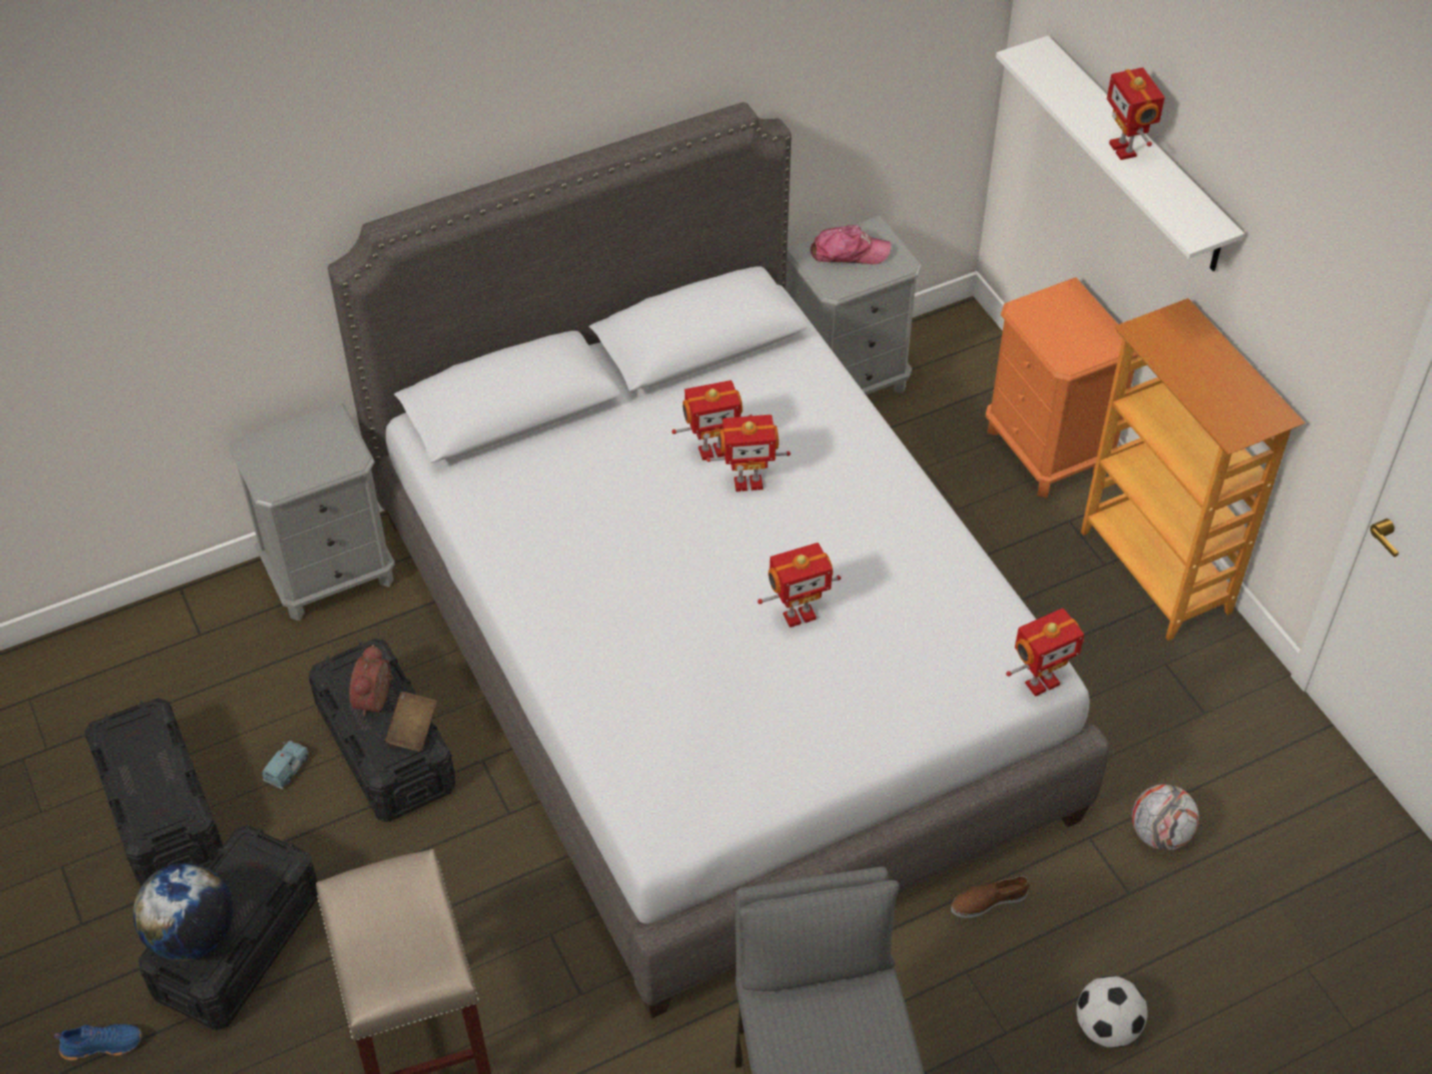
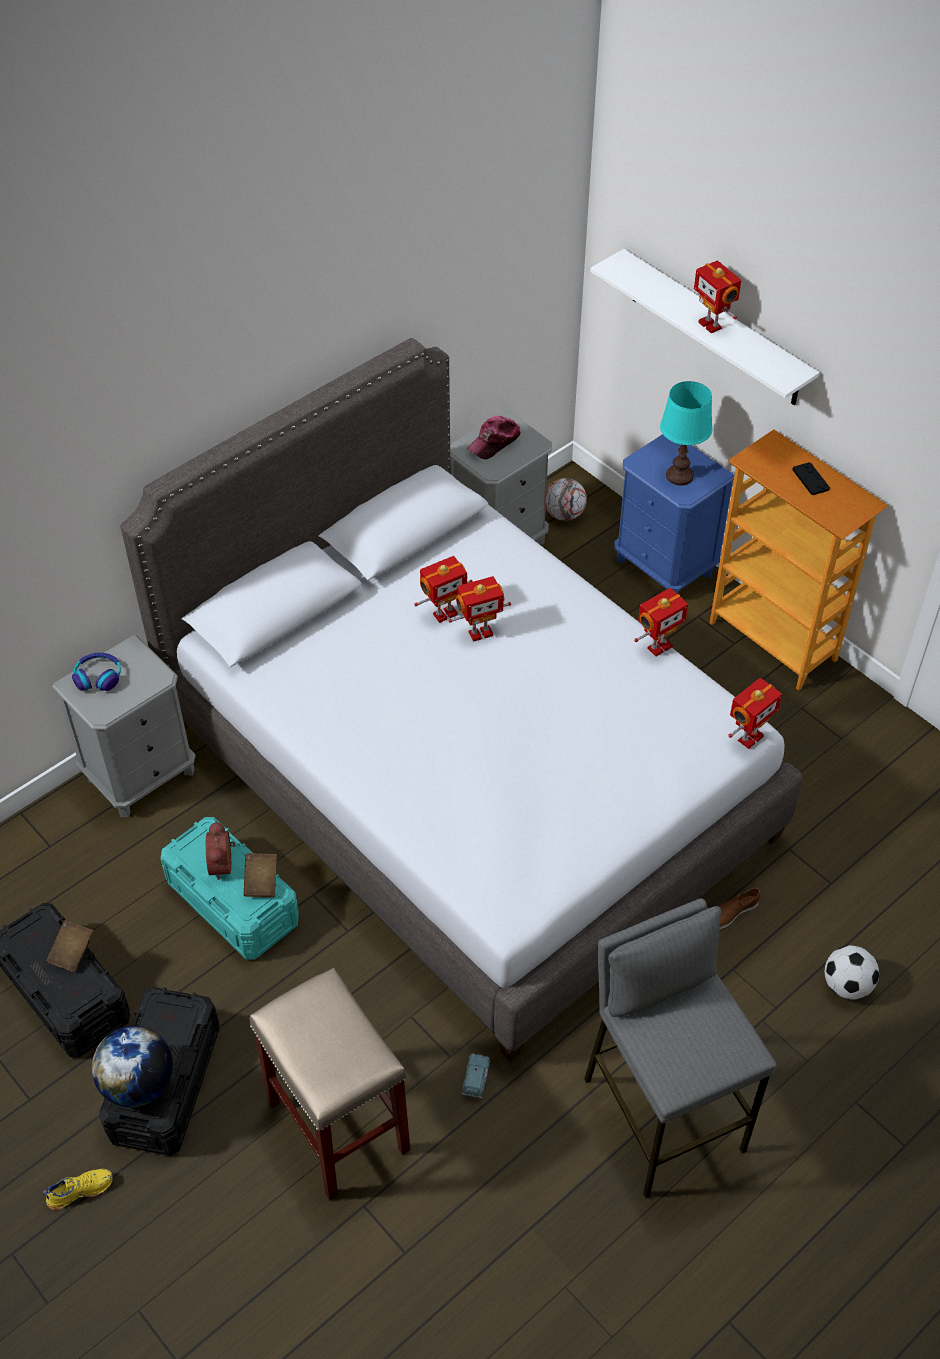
camera: 15 degrees left, 0 degrees up
(102, 1043) = (80, 1189): blue shoe -> yellow shoe
(170, 763) = (72, 952): none -> brown book
(282, 444) = (98, 676): none -> headphones
(287, 769) = (158, 936): blue toy car -> blue toy car (476, 1078)
(386, 748) = (233, 902): black storage box -> turquoise storage box
(798, 614) = (553, 725): toy robot -> toy robot (658, 646)
(849, 252) = (494, 442): cap -> cap turned 150 degrees clockwise
(1046, 451) = (664, 567): orange nightstand -> blue nightstand
(1069, 337) = (680, 476): none -> turquoise table lamp
(1160, 834) = (839, 834): football -> football (564, 514)
(1213, 370) = (810, 479): none -> black game controller

